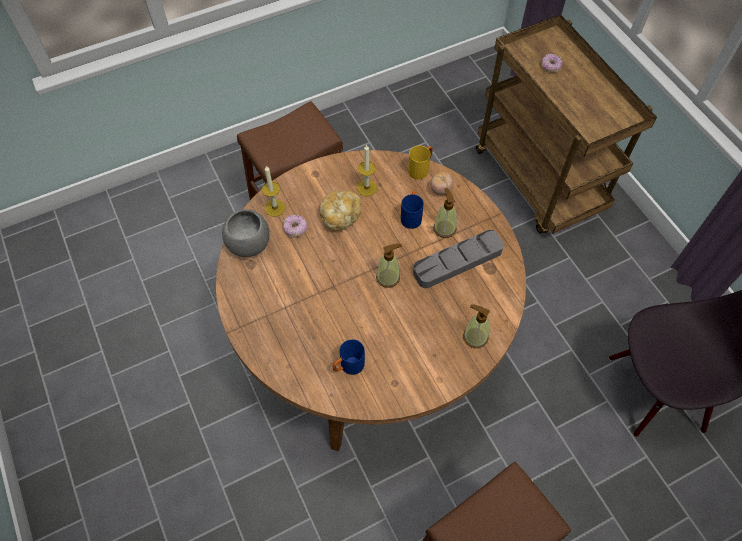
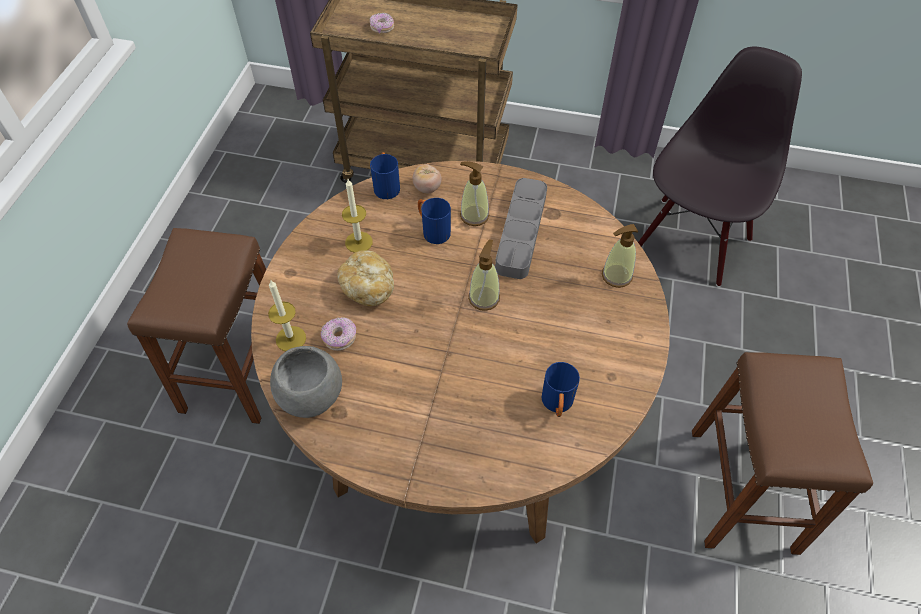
camera: 50 degrees left, 5 degrees down
(420, 169) = (386, 186): yellow mug -> blue mug

